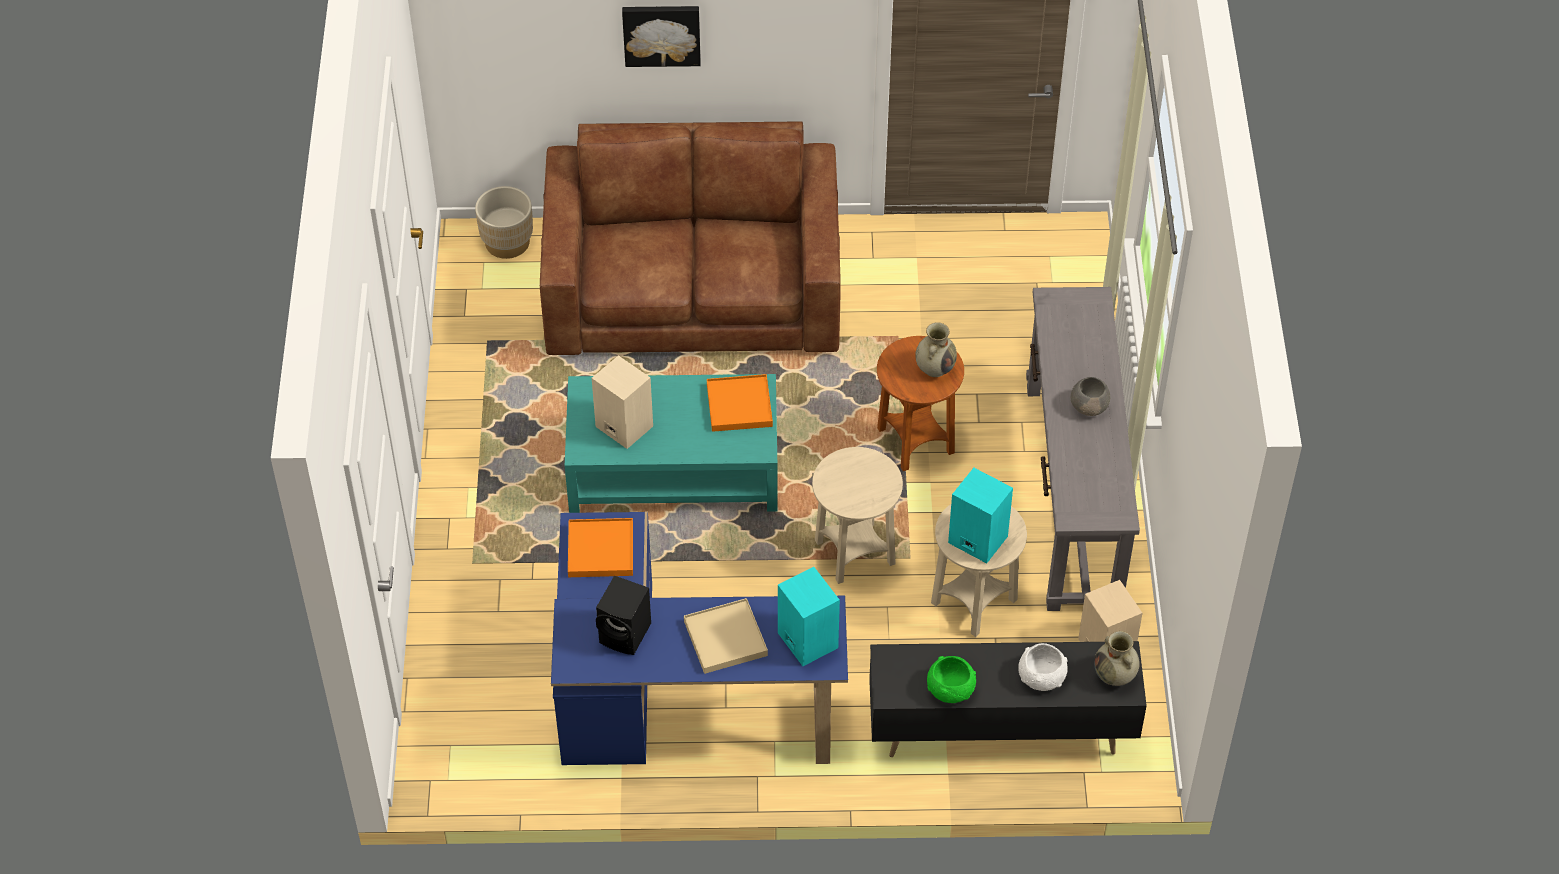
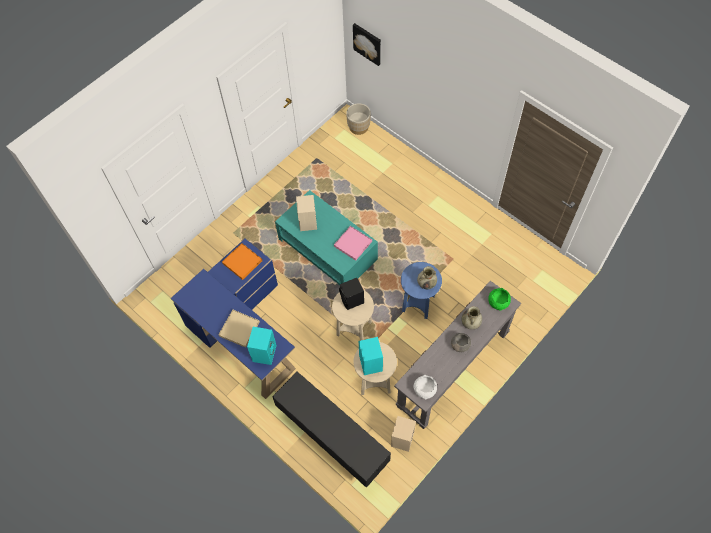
camera: 45 degrees right, 10 degrees up
(626, 634) = (211, 300): black speaker -> black speaker (352, 300)
(661, 33) = (428, 80): picture -> picture (367, 43)
(694, 287) = (402, 188): brown sofa -> none
(739, 405) = (353, 244): orange tray -> pink tray
(916, 441) = (418, 303): brown side table -> blue side table
(950, 689) = (305, 412): green bowl -> green bowl (498, 302)
(1041, 676) = (341, 435): white bowl -> white bowl (424, 389)
(1115, 676) = (367, 459): beige vase -> beige vase (470, 323)

